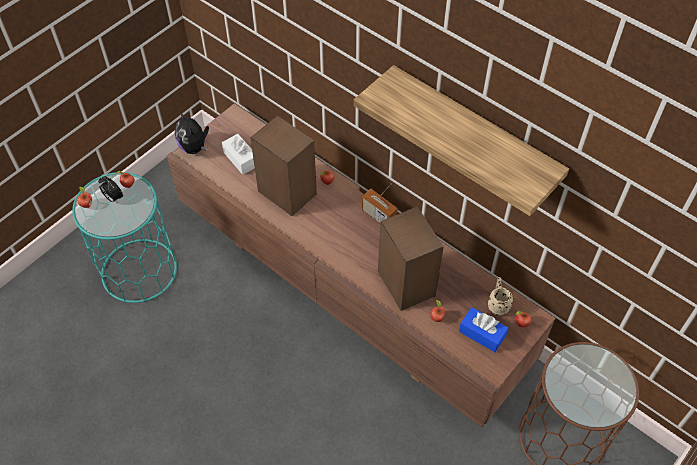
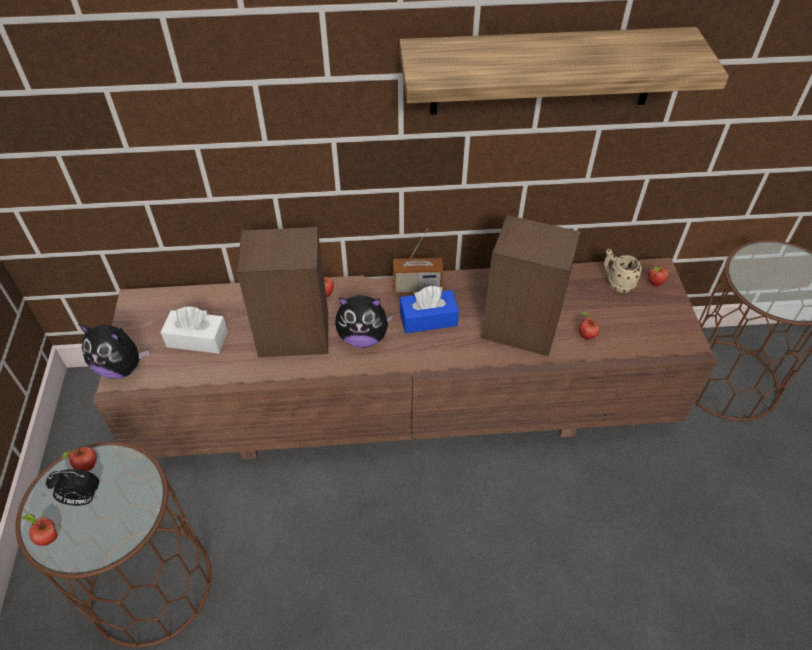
camera: 45 degrees left, 5 degrees down
(139, 270) = (150, 584): turquoise side table -> brown side table
(318, 221) = (363, 337): none -> plush toy
(482, 334) = (638, 317): blue tissue box -> blue tissue box (428, 319)

